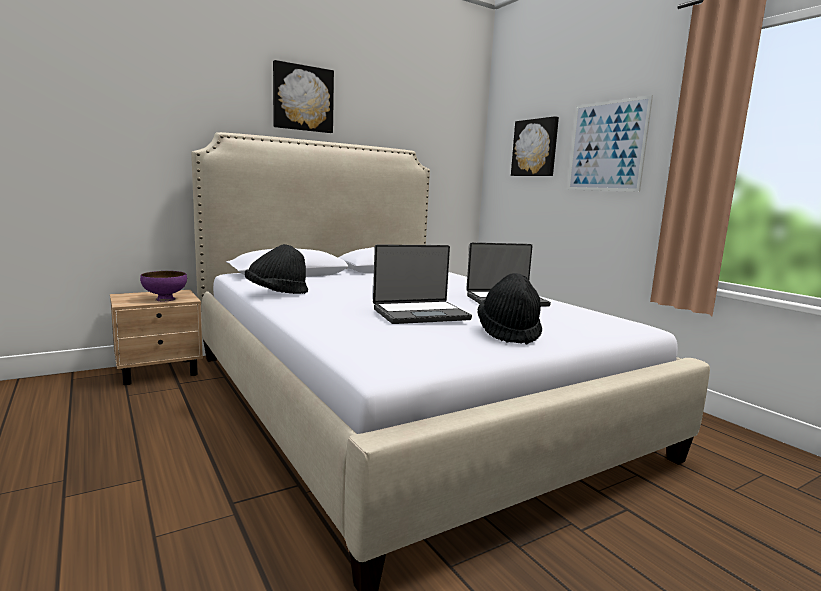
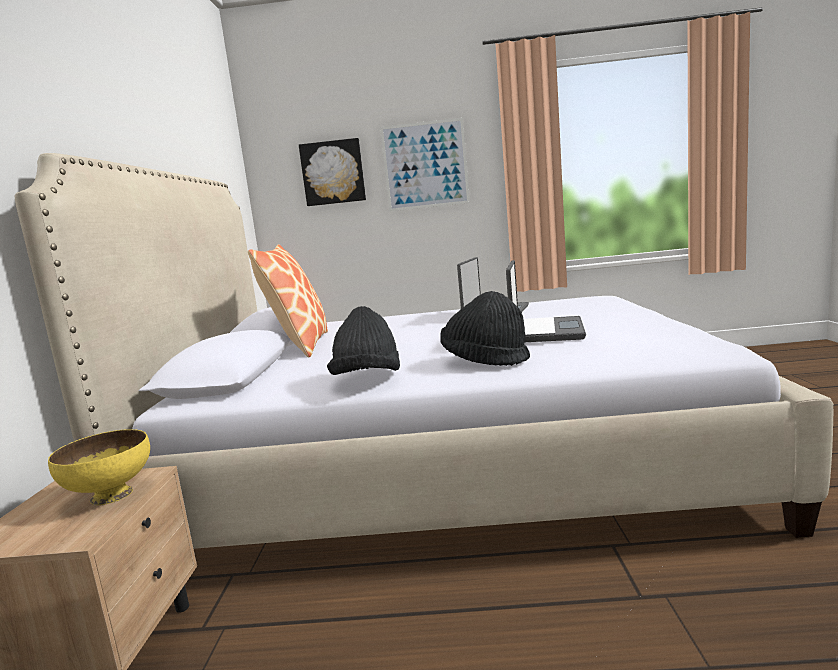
camera: 55 degrees left, 0 degrees up
(165, 299) = (110, 495): purple bowl -> yellow bowl
(302, 98) = (108, 100): picture -> none
(364, 274) = (300, 345): none -> pillow
(509, 333) = (617, 318): black hat -> black hat (484, 360)

